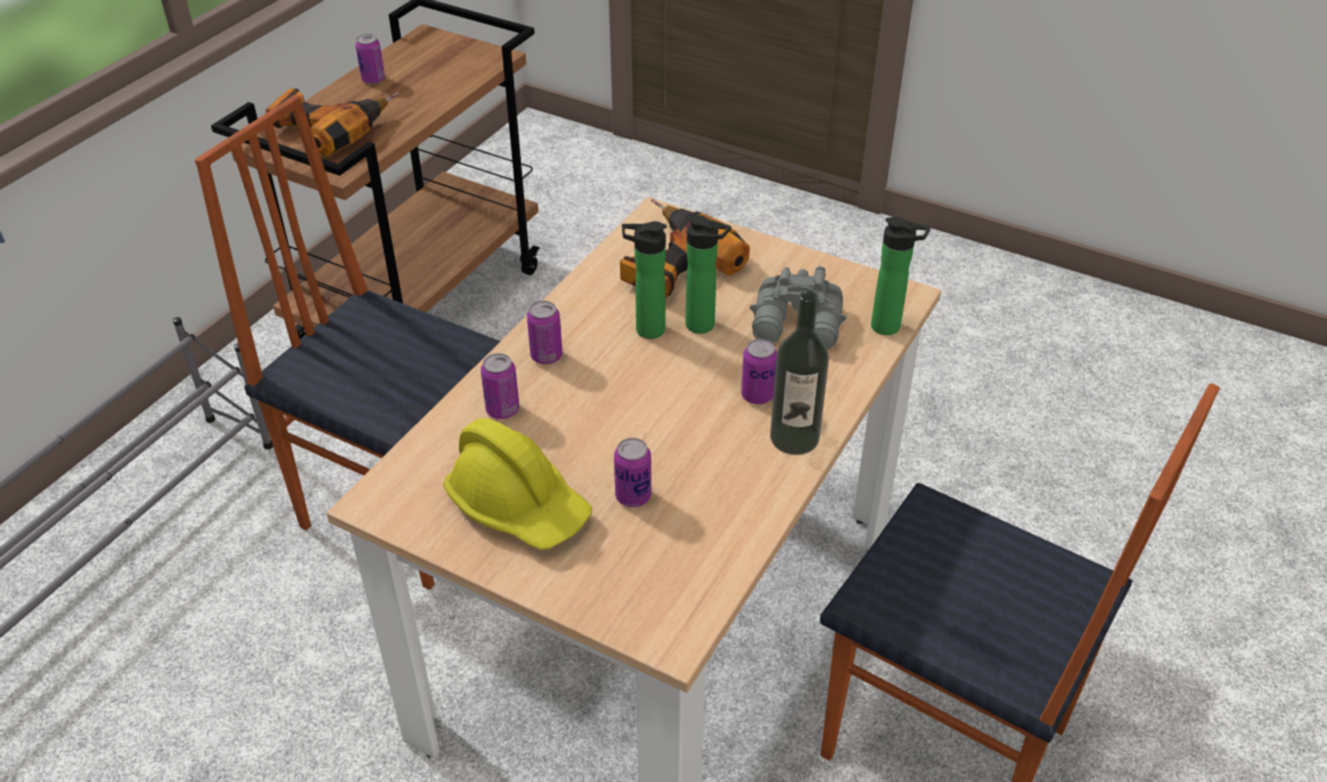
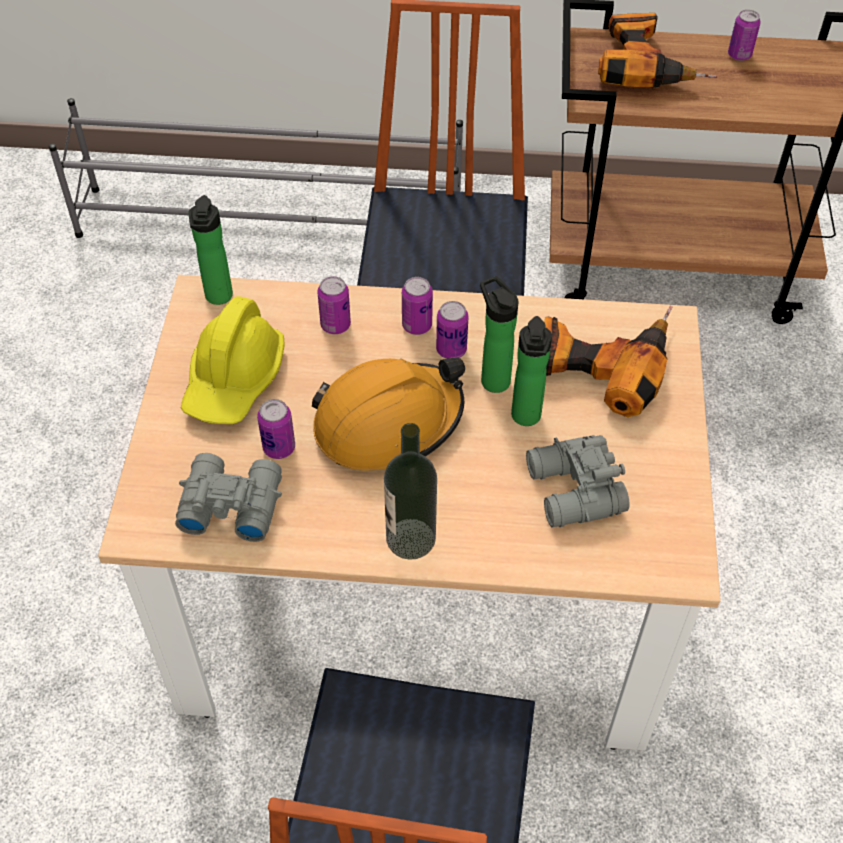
camera: 65 degrees right, 10 degrees up
(652, 411) = (388, 423): none -> orange hard hat
(681, 553) = (230, 503): none -> grey binoculars
(757, 395) = (452, 492): can -> can (451, 350)
(890, 328) = (621, 570): bottle -> bottle (218, 298)

